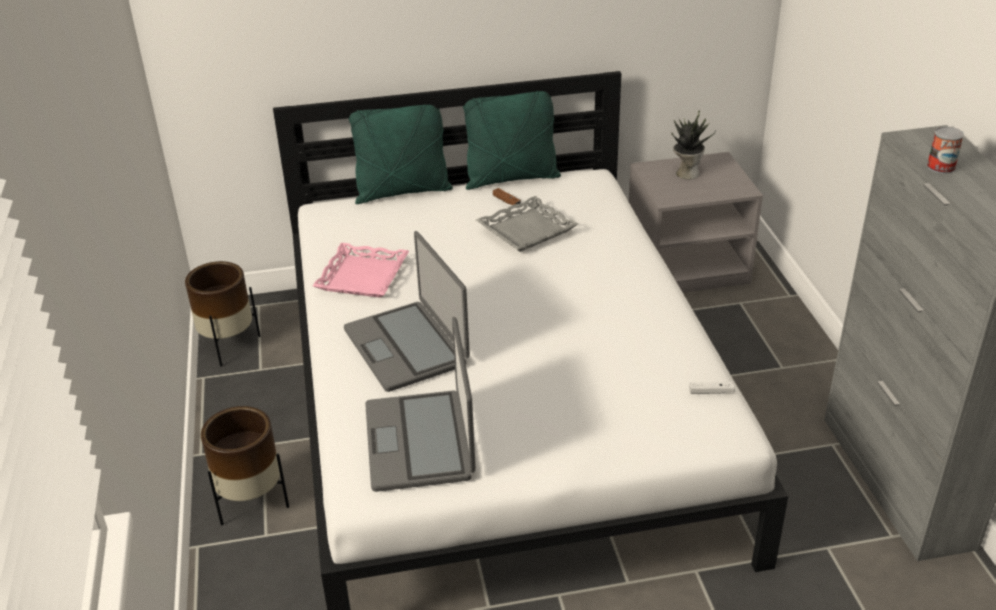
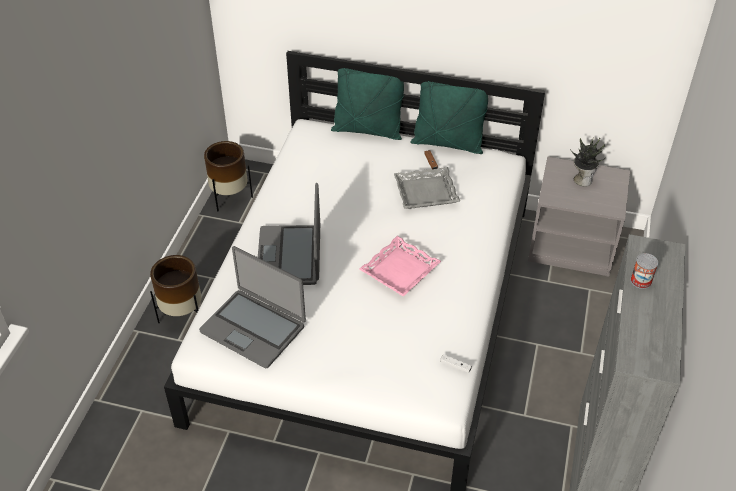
camera: 25 degrees right, 10 degrees up
(363, 277) = (298, 192): pink tray -> pink tray (400, 271)
(420, 441) = (253, 328): laptop -> laptop turned 75 degrees counterclockwise

